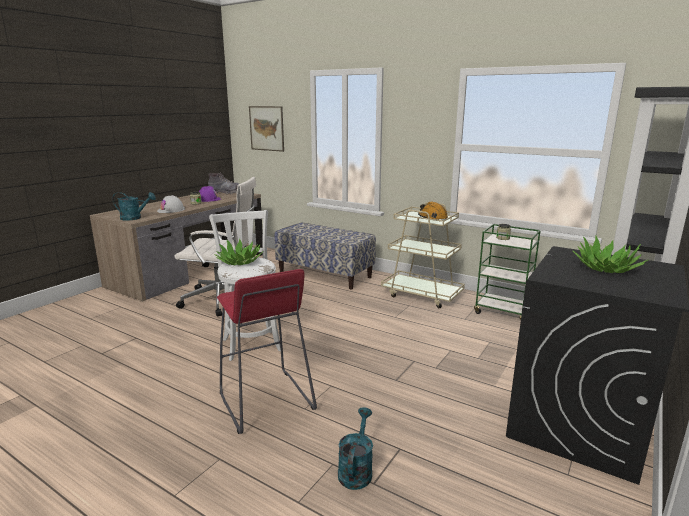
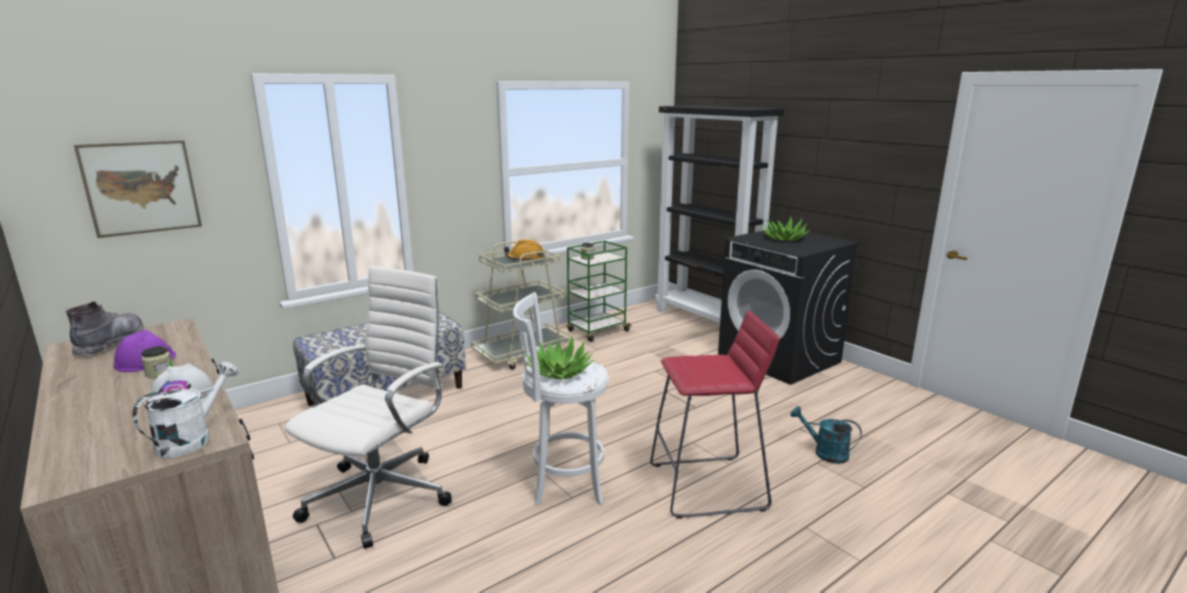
camera: 70 degrees left, 0 degrees up
(134, 218) = (192, 439): turquoise watering can -> white watering can

